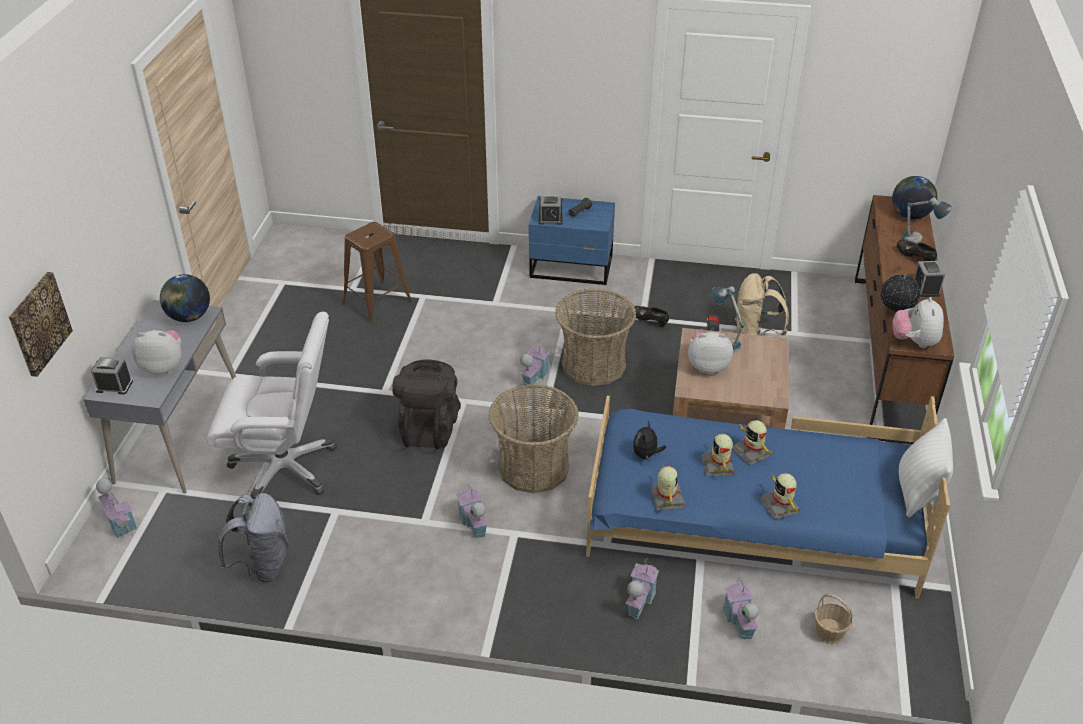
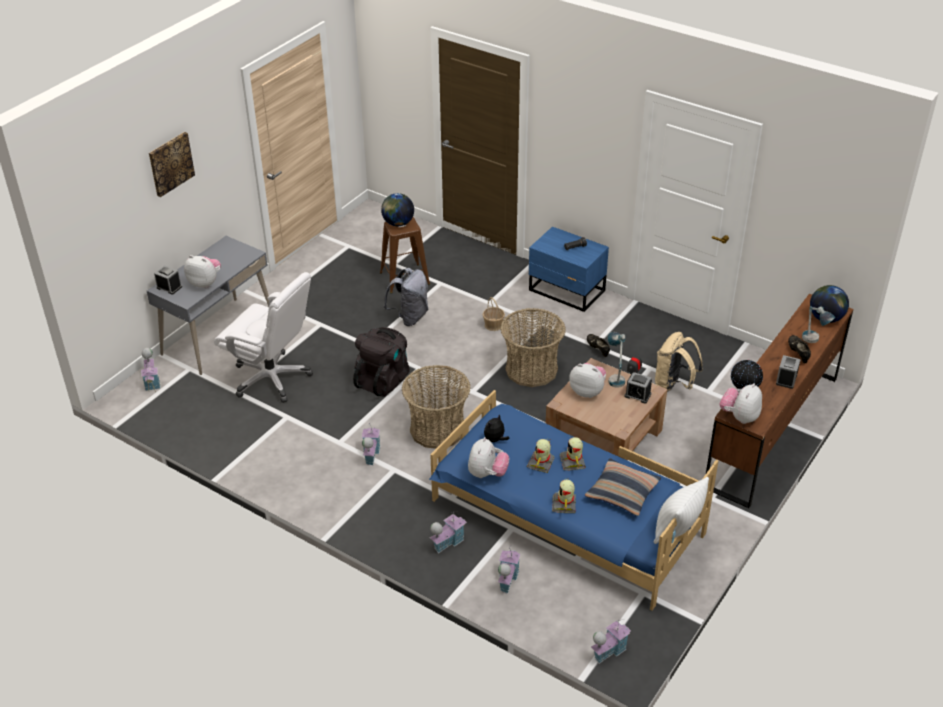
camera: 25 degrees right, 0 degrees up
(38, 323) = (120, 232): picture -> picture (170, 163)
(189, 317) = (240, 253): globe -> globe (398, 223)
(262, 564) = (221, 436): grey backpack -> grey backpack (409, 317)
(534, 377) = (481, 366): toy house -> toy house (609, 651)
(550, 219) = (548, 247): alarm clock -> alarm clock (637, 395)
(666, 499) = (487, 474): toy robot -> plush toy
(829, 632) = (567, 609): basket -> basket (493, 325)
(831, 470) = (622, 493): none -> pillow

